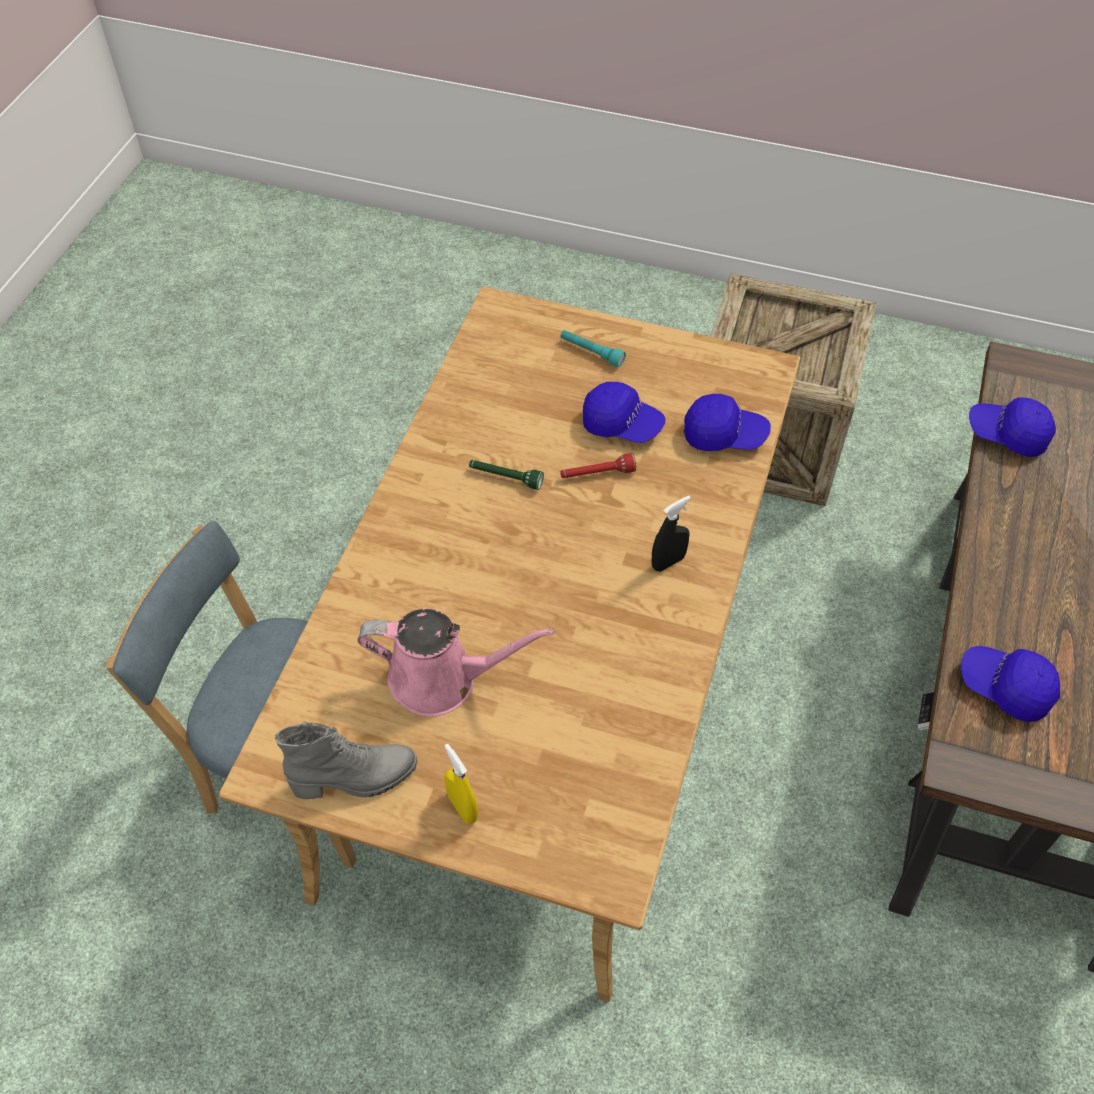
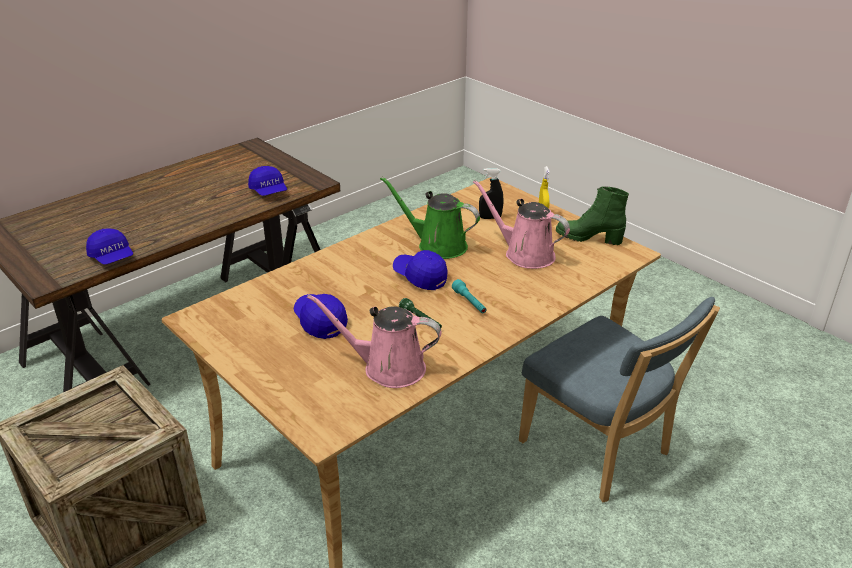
camera: 150 degrees left, 20 degrees down
(355, 779) = (589, 238): grey boot -> green boot
(493, 398) = (388, 368): none -> pink watering can
(588, 636) = (437, 245): none -> green watering can
(591, 352) = (289, 371): turquoise flashlight -> turquoise flashlight (469, 302)
(597, 474) = (363, 303): red flashlight -> none
(668, 562) = (367, 256): black spray bottle -> black spray bottle (490, 218)
(724, 435) = (267, 295): blue cap -> blue cap (420, 277)

